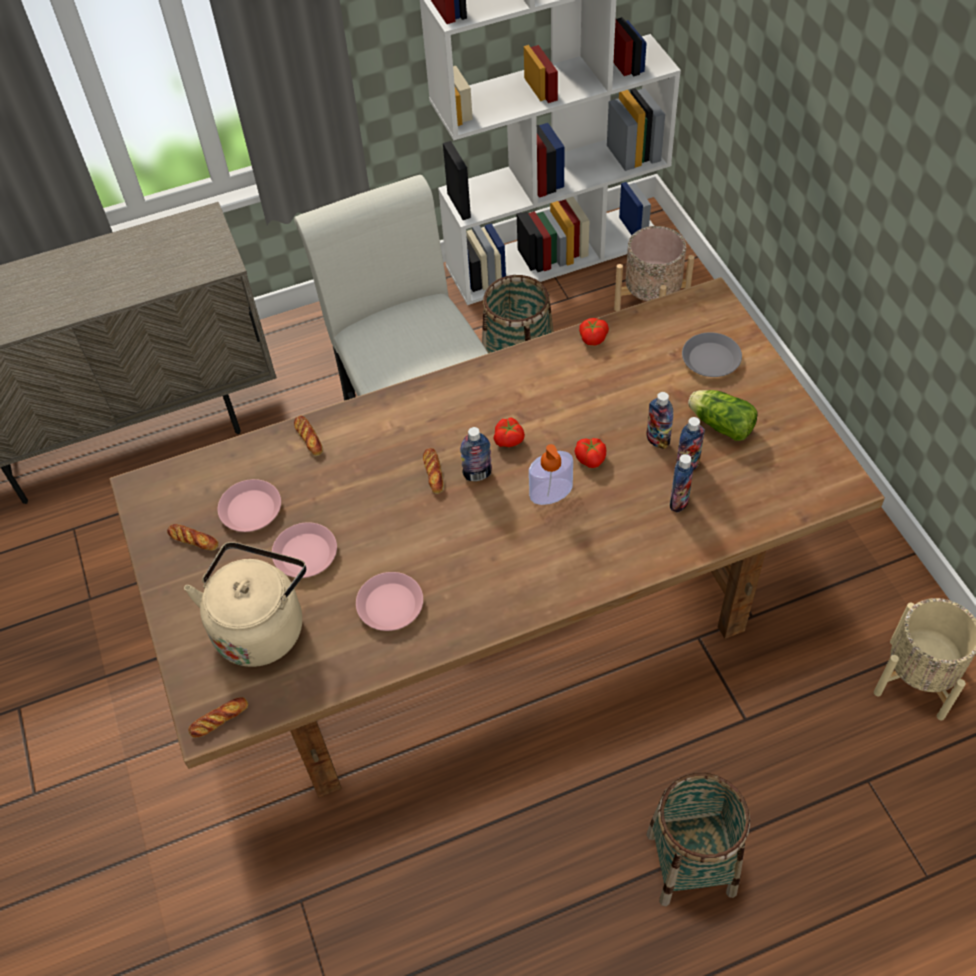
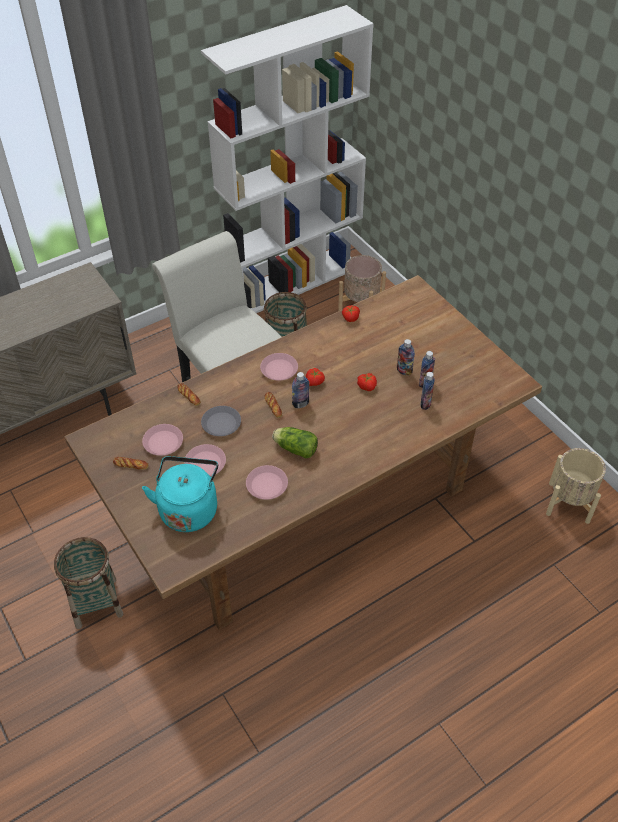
camera: 15 degrees left, 5 degrees down
(219, 719) = (177, 565): bread -> none
(261, 625) = (188, 508): beige kettle -> turquoise kettle
(458, 412) = (279, 369): none -> pink plate
(551, 491) = (348, 408): soap dispenser -> none
(691, 863) = (461, 628): basket -> basket (96, 602)
(710, 359) = (423, 322): grey plate -> grey plate (221, 423)
(719, 423) = (438, 357): lettuce -> lettuce (294, 448)

